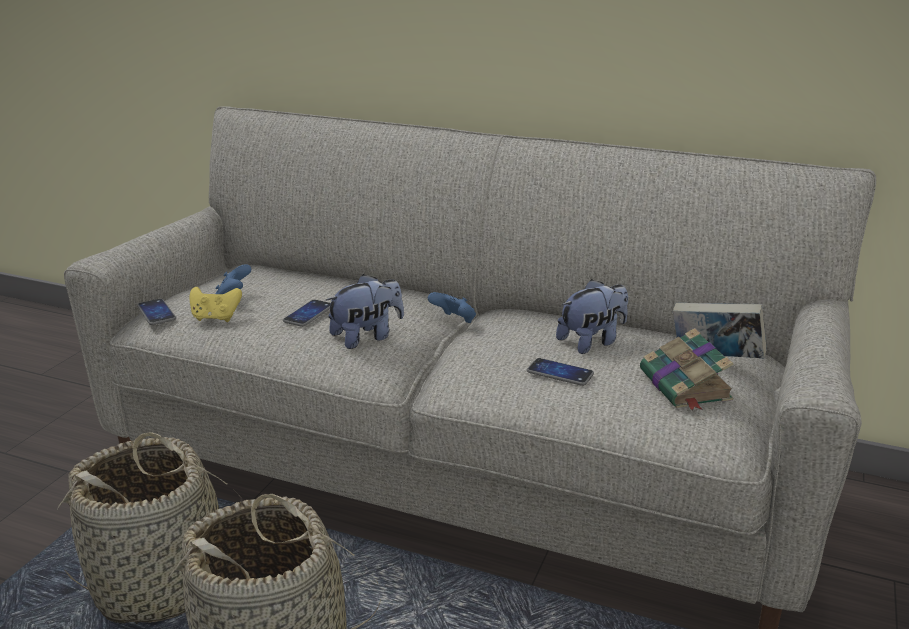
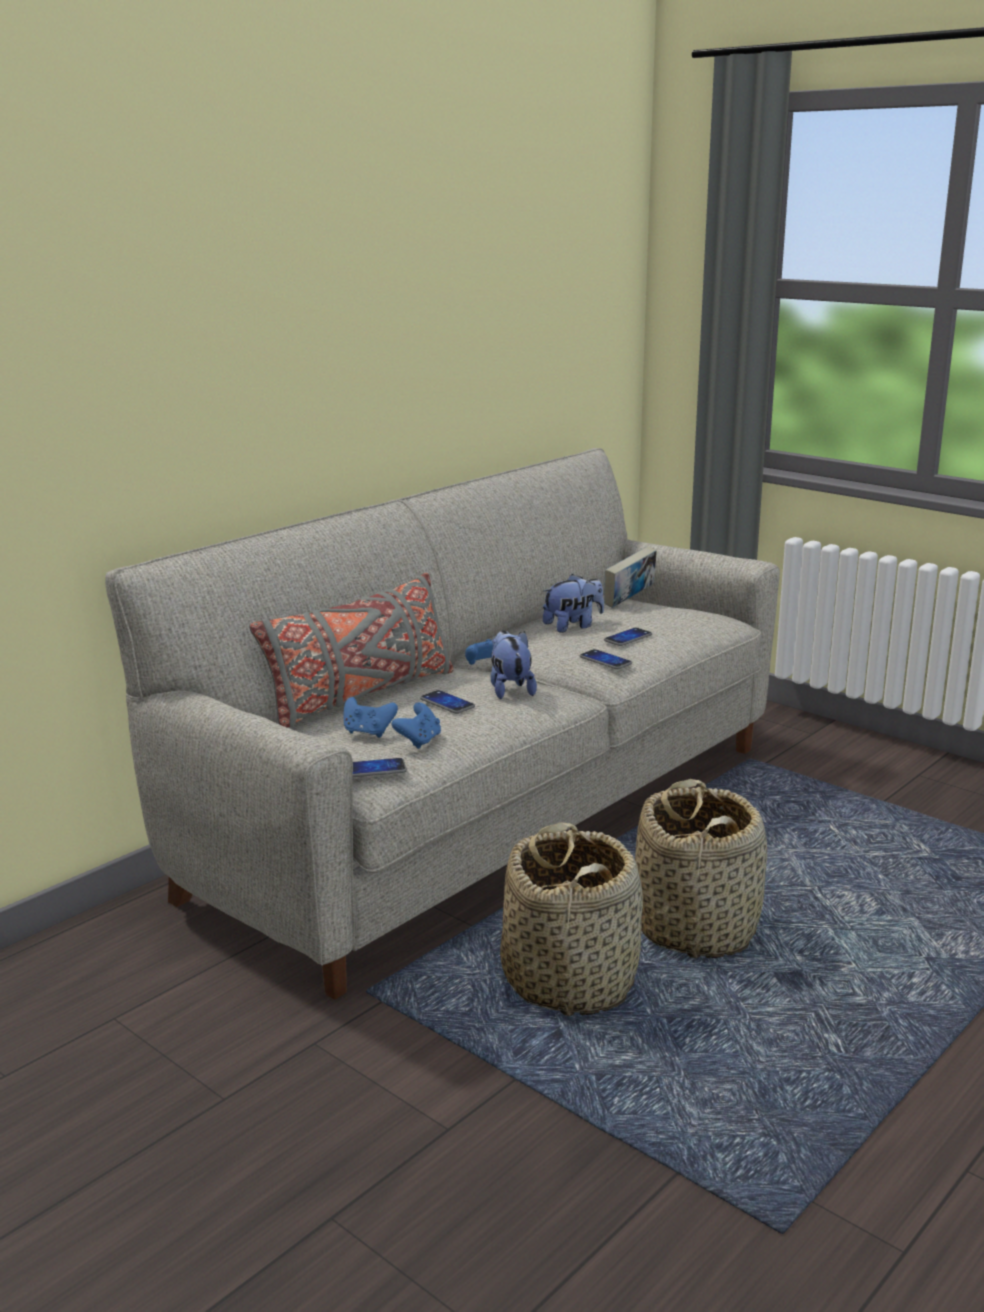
camera: 70 degrees left, 5 degrees down
(215, 318) = (419, 741): yellow game controller -> blue game controller
(333, 283) = (360, 696): none -> grey pillow
(479, 372) = (605, 660): none -> phone
(592, 342) = (573, 626): plush toy -> plush toy turned 75 degrees clockwise
(686, 386) = (667, 612): book -> none

